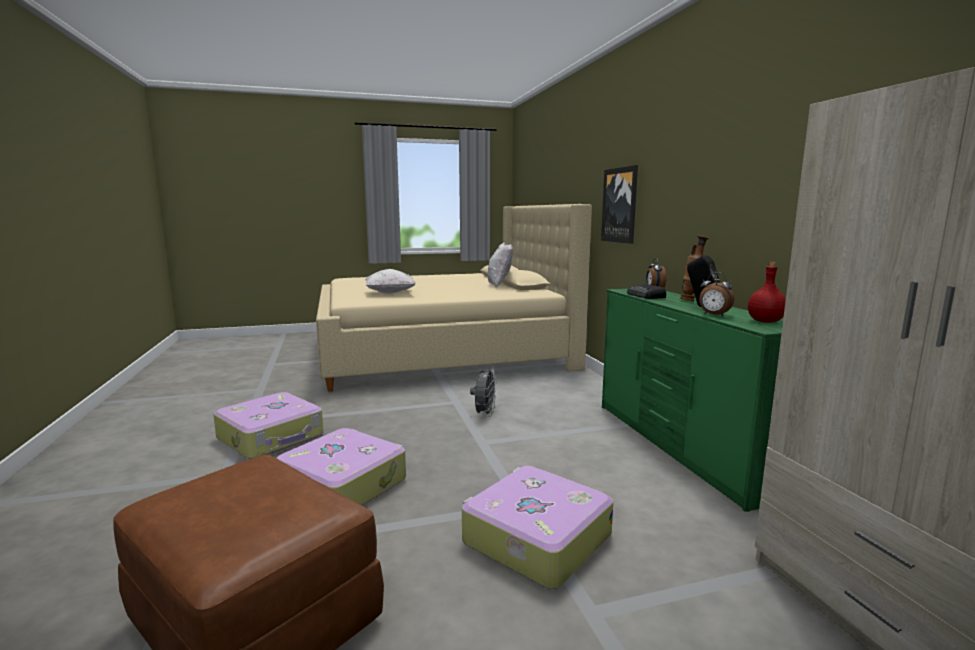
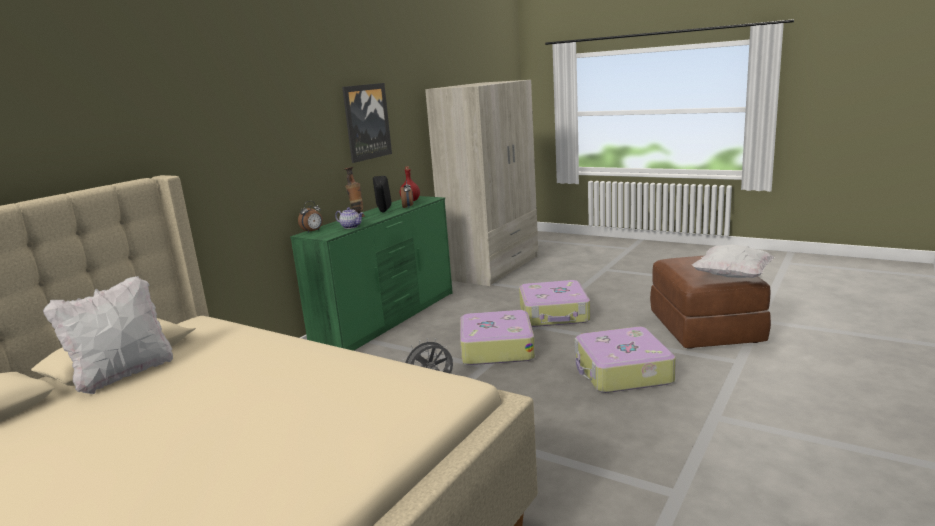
camera: 130 degrees left, 5 degrees up
(272, 437) = (654, 450): suitcase -> suitcase (496, 348)
(390, 293) = (331, 404): white pillow -> white pillow (732, 277)
(620, 205) = (208, 166): picture -> picture (366, 122)
(646, 296) = (351, 227): radio -> teapot

